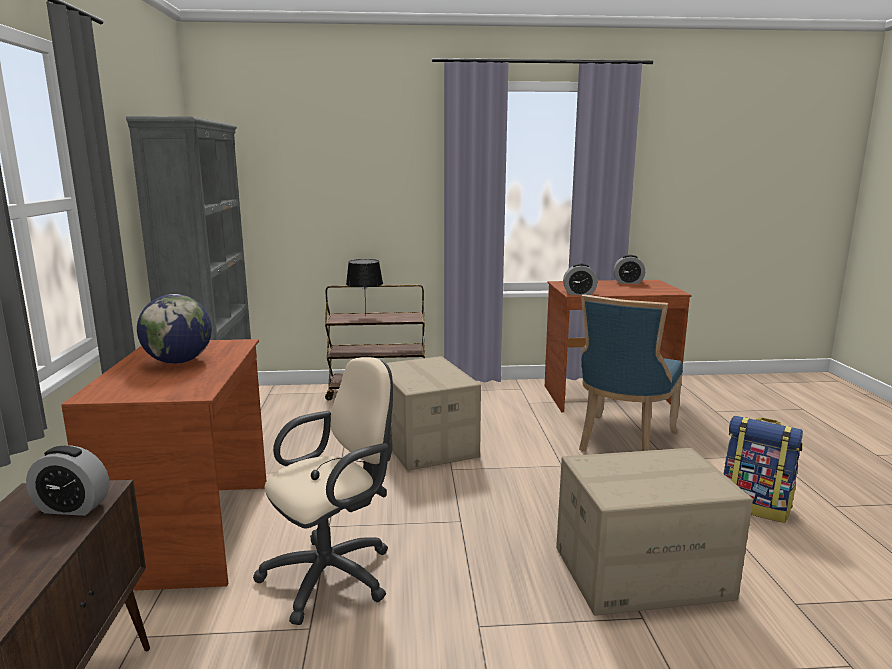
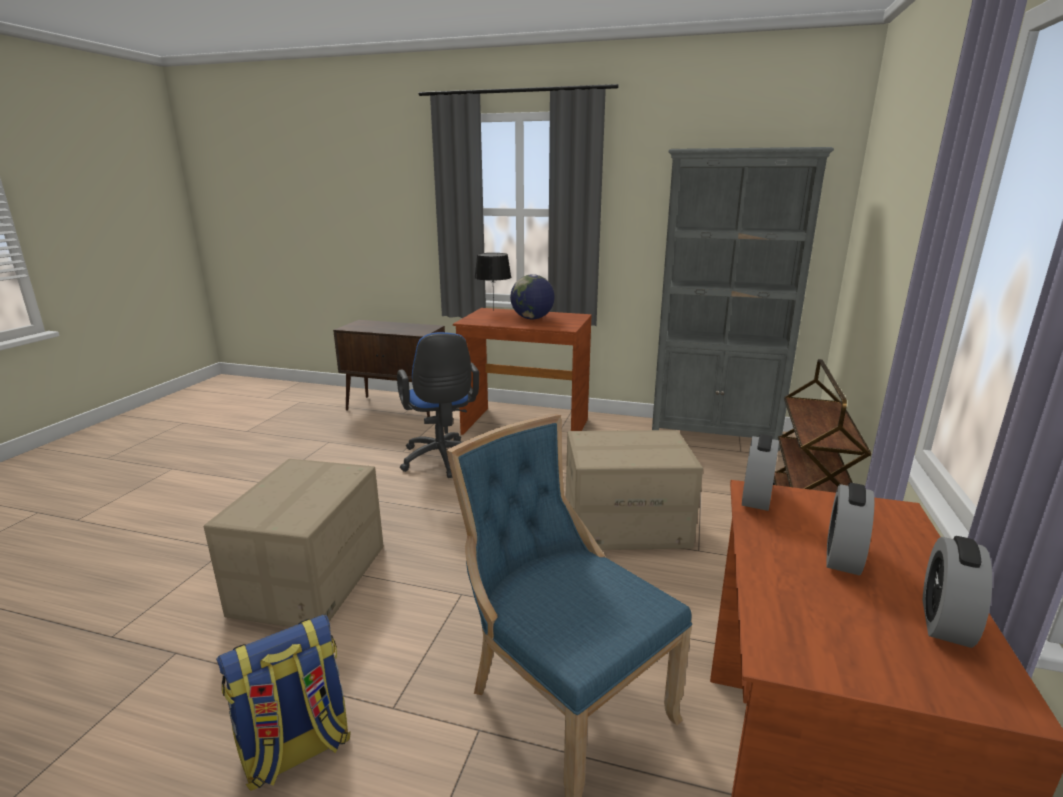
camera: 110 degrees right, 5 degrees up
(72, 507) = (409, 331): alarm clock -> alarm clock (842, 557)
(335, 574) = (441, 461): beige office chair -> blue office chair
(365, 316) = (831, 417): black table lamp -> black table lamp (494, 310)

